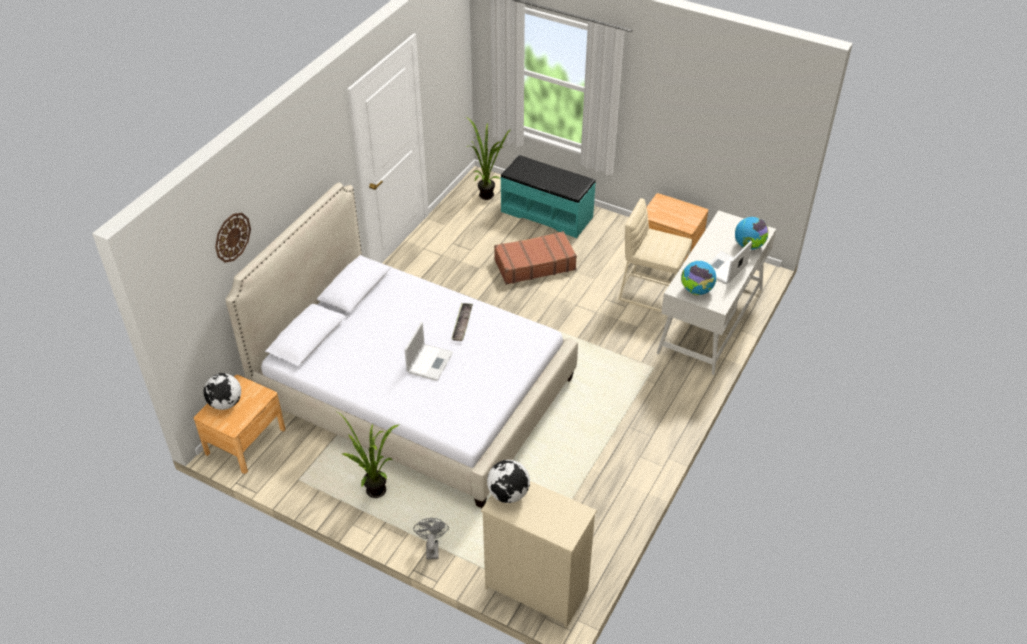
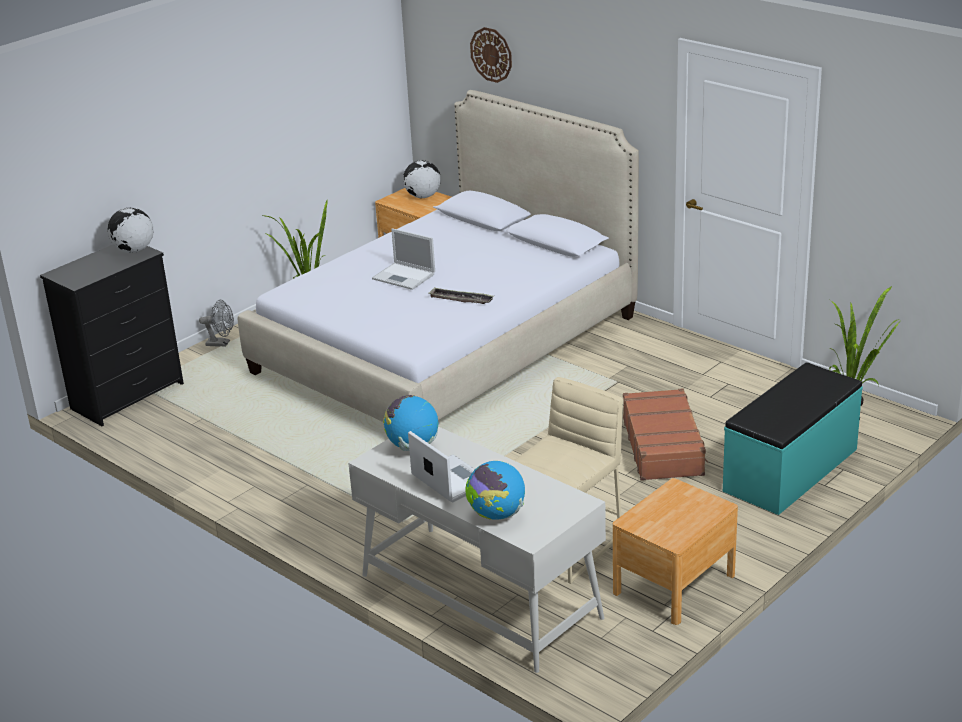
camera: 105 degrees right, 15 degrees down
(536, 588) = (129, 396): beige dresser -> black dresser

